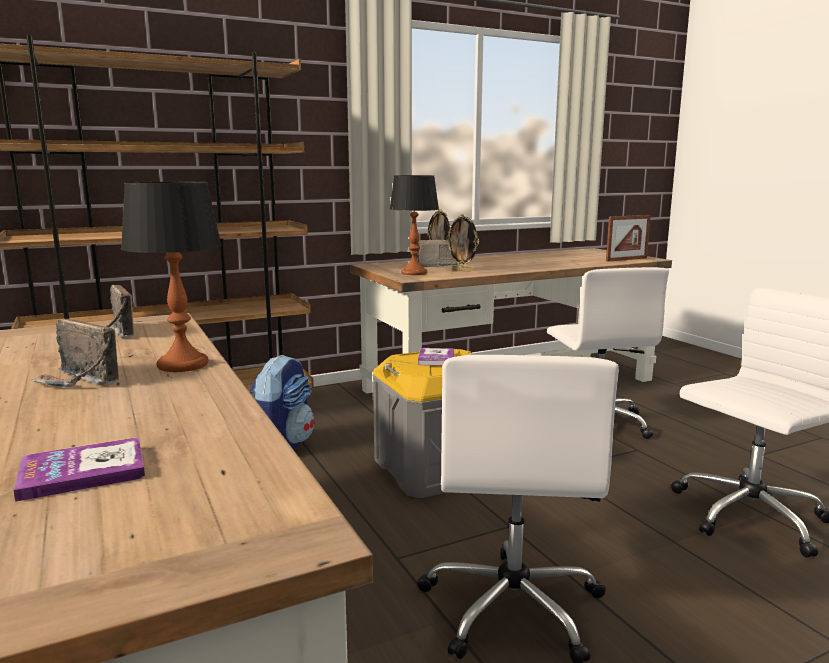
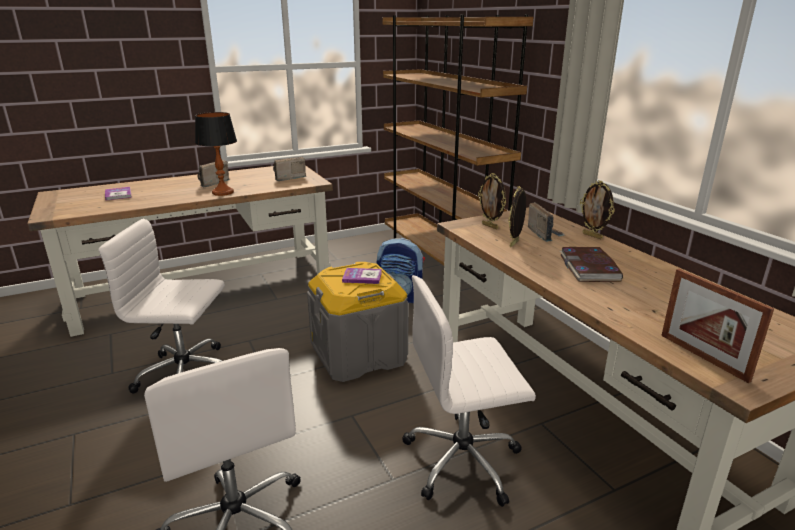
camera: 90 degrees right, 10 degrees up
(414, 273) = (490, 226): table lamp -> picture frame
(509, 263) = (589, 268): none -> book

